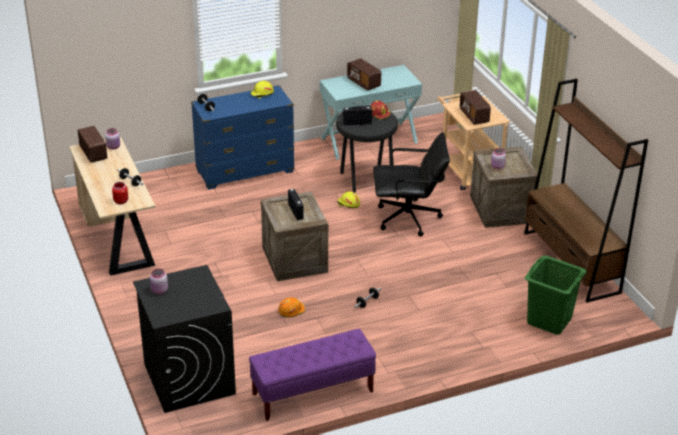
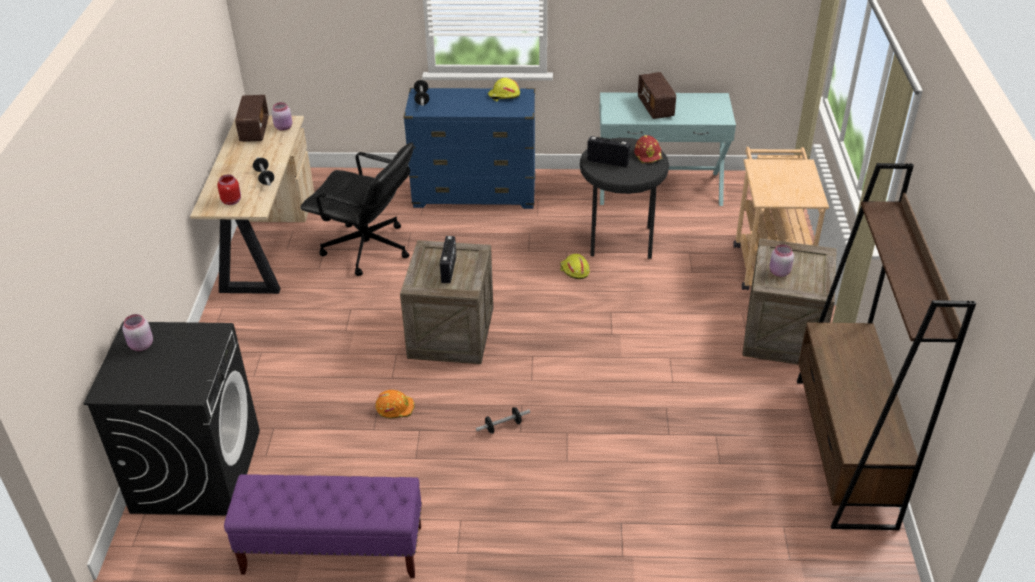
camera: 25 degrees right, 5 degrees up
(409, 218) = (642, 313): black office chair -> black office chair (367, 249)
(474, 116) = (778, 187): radio -> none
(549, 321) = (752, 542): green laundry basket -> none

